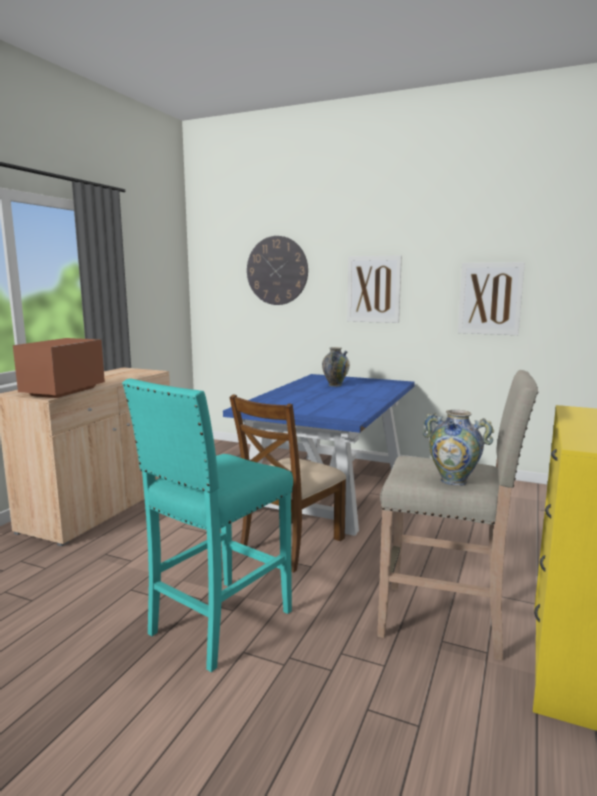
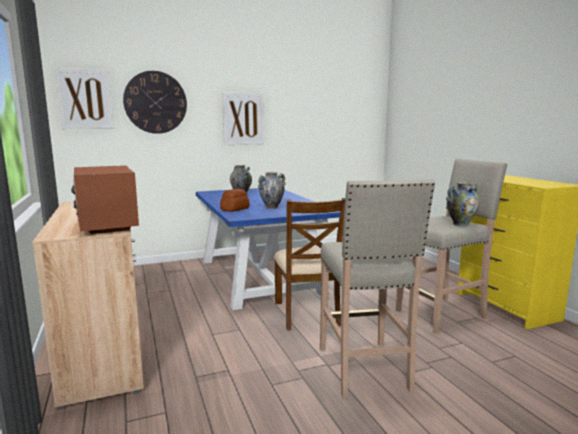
camera: 45 degrees left, 0 degrees up
(218, 623) = (364, 369): turquoise stool -> beige stool
(271, 399) = (234, 209): none -> bread
(310, 404) = (271, 207): none -> vase
(490, 298) = (321, 125): picture -> picture (85, 99)

